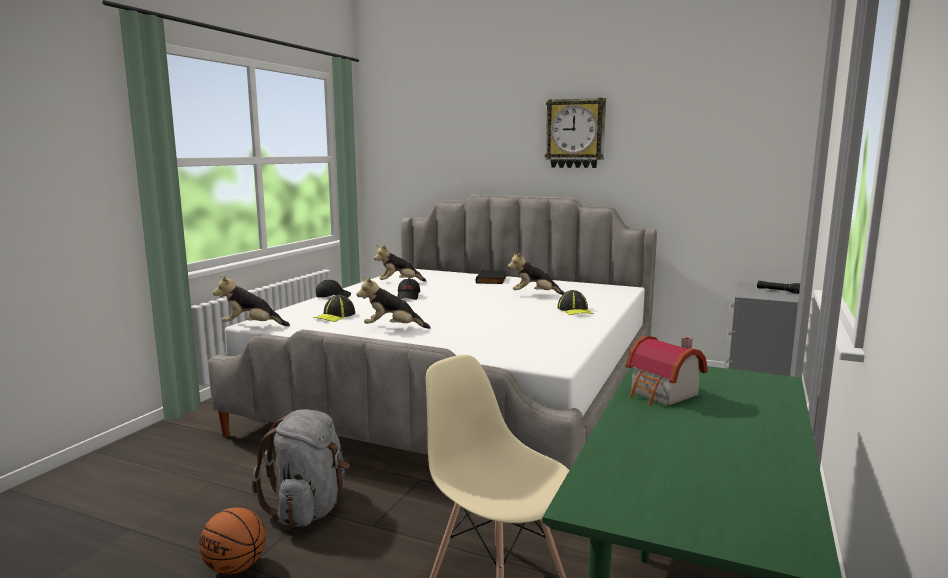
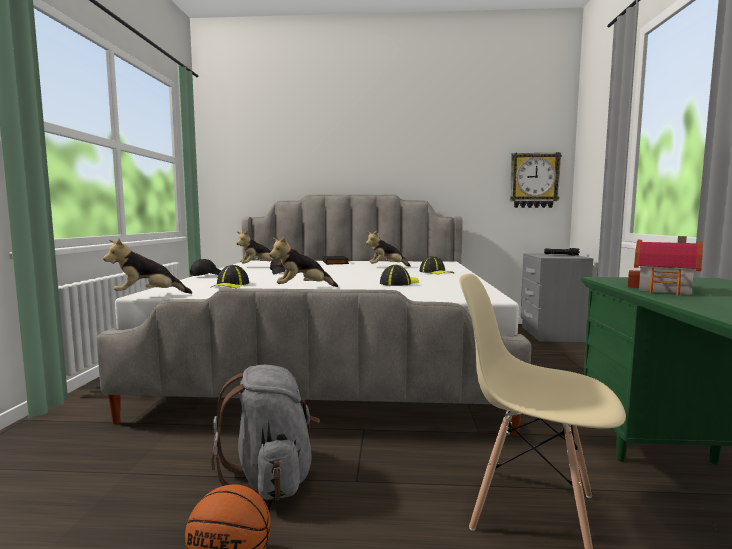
camera: 20 degrees left, 5 degrees down
(501, 328) = (399, 283): none -> cap
(575, 133) = (393, 144): wall clock -> wall clock (534, 180)

